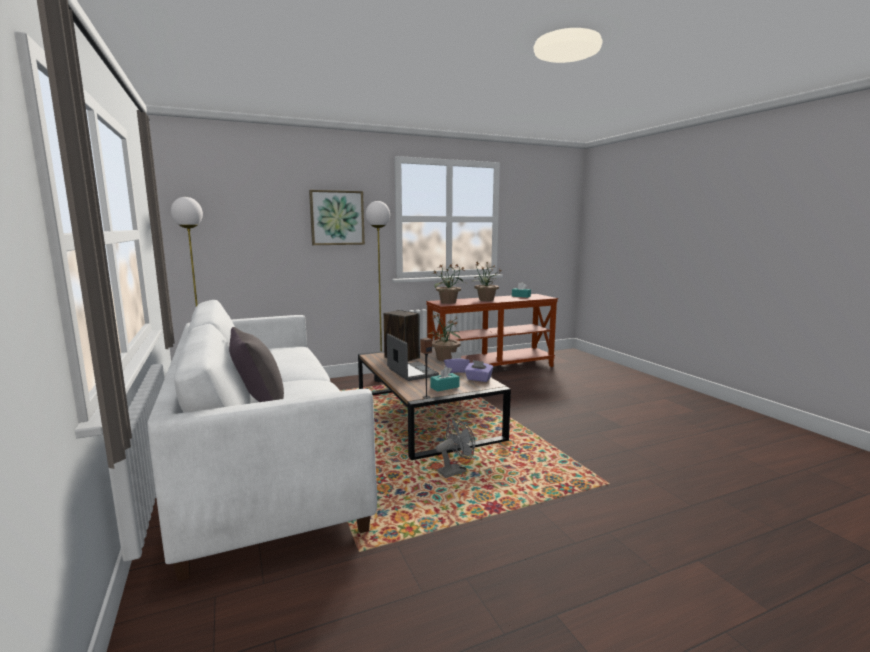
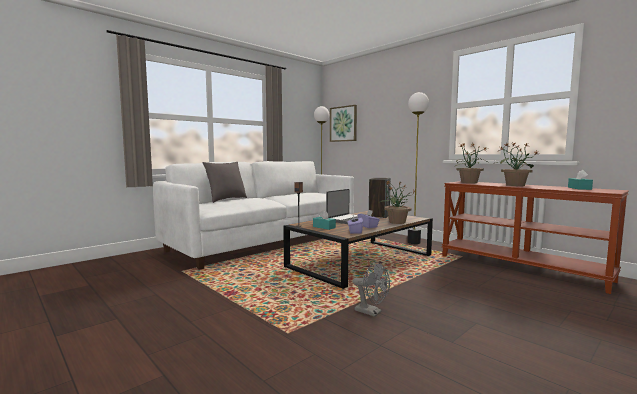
camera: 70 degrees right, 5 degrees down
(337, 218) = (406, 110): picture -> picture (343, 124)
(455, 471) = (277, 279): grey fan -> grey fan (372, 312)

